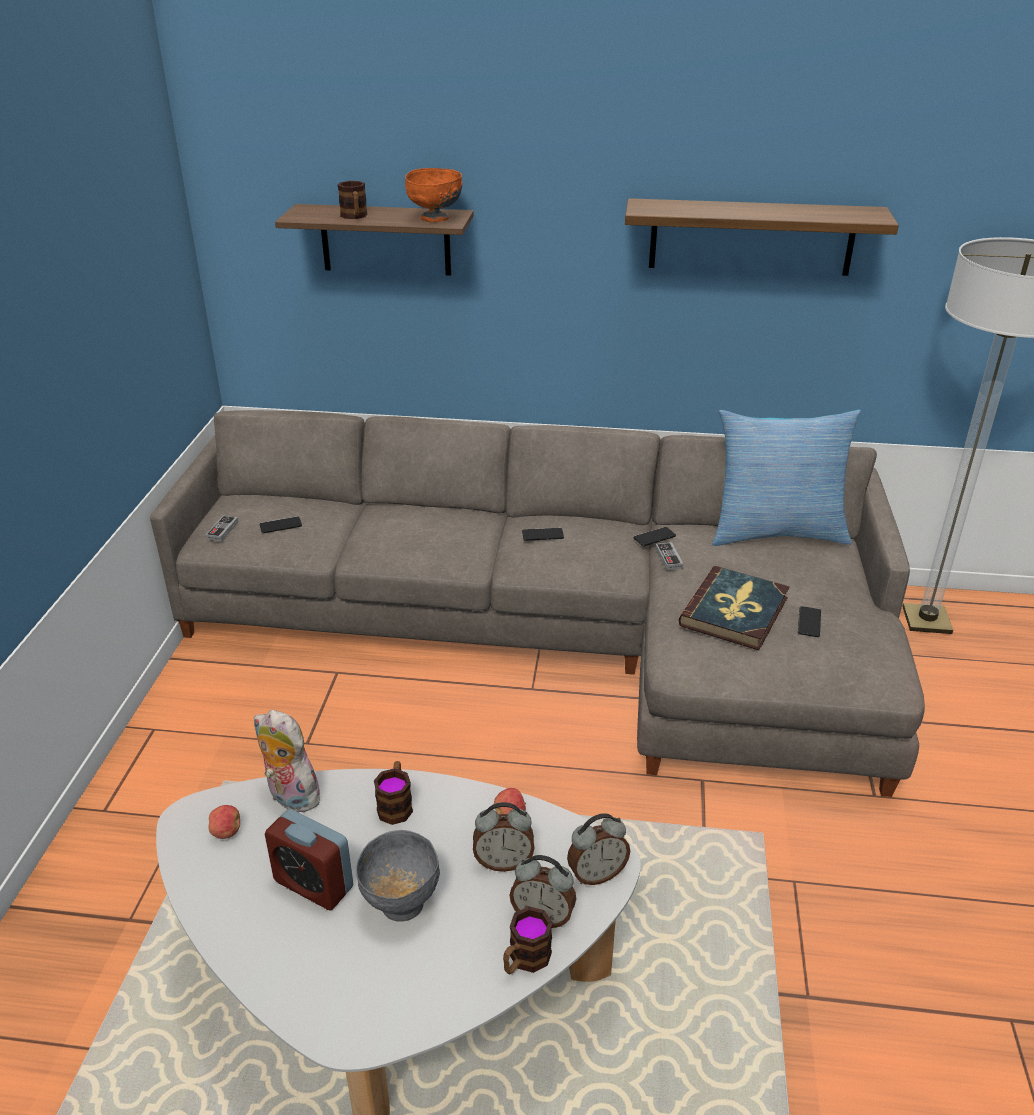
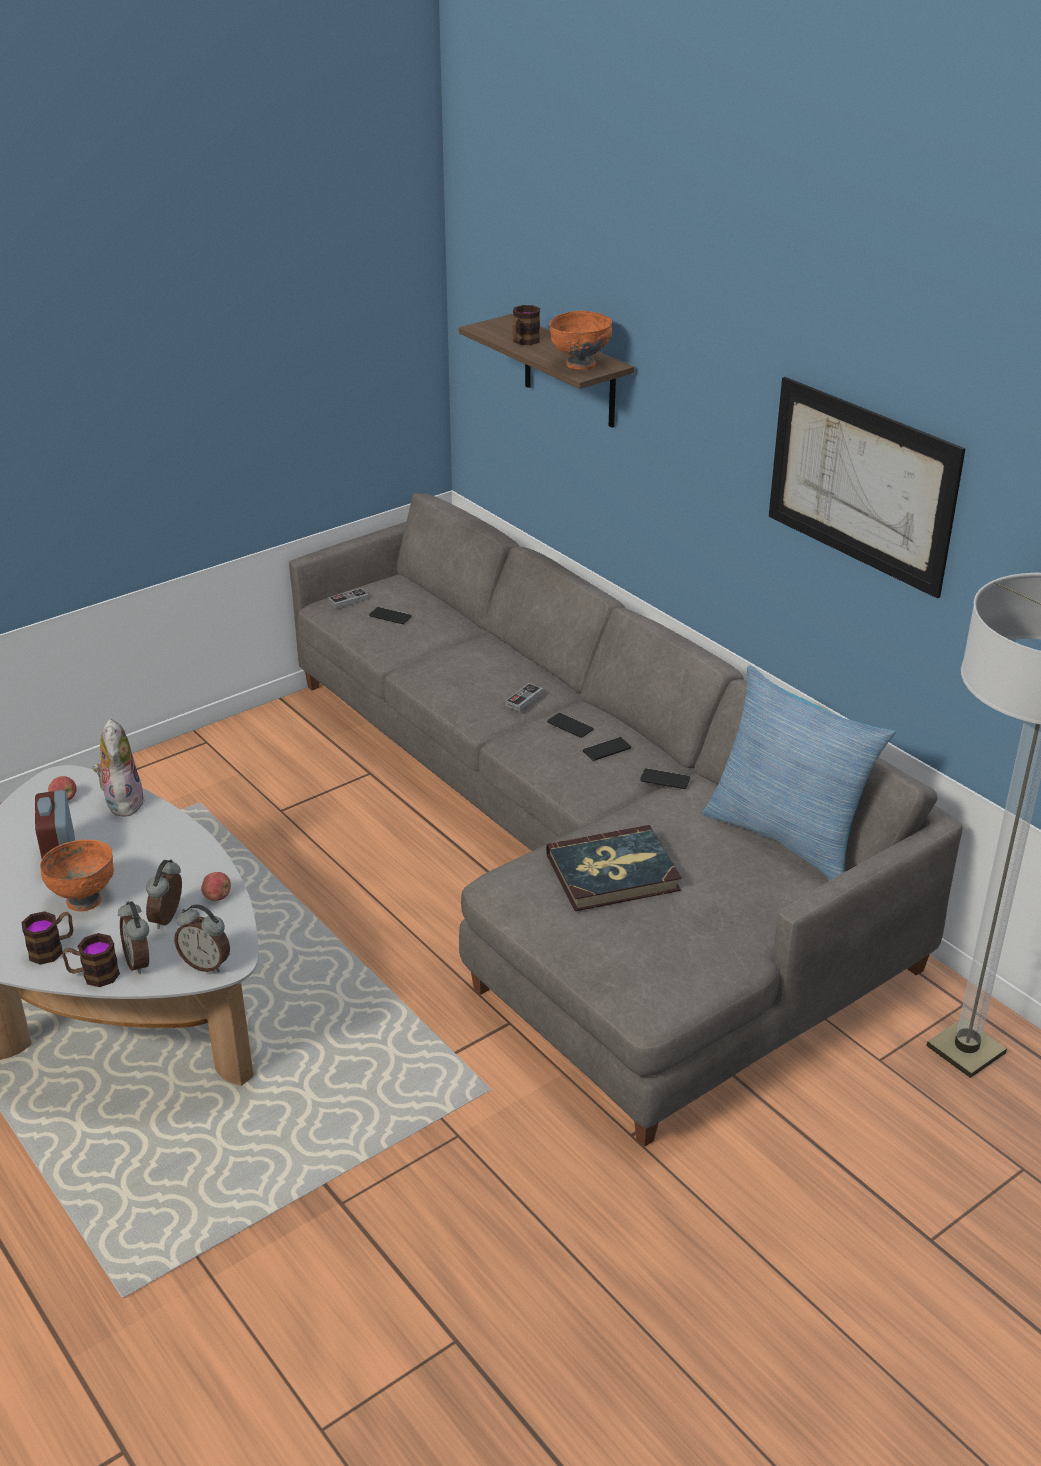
camera: 45 degrees right, 0 degrees up
(396, 804) = (167, 845): mug -> mug (52, 949)
(400, 903) = (84, 899): grey bowl -> orange bowl
(503, 862) = (169, 918): alarm clock -> alarm clock turned 60 degrees clockwise
(668, 558) = (643, 802): game controller -> game controller (524, 699)
(751, 237) = (861, 484): shelf -> picture
(809, 622) = (660, 919): phone -> phone (606, 749)

